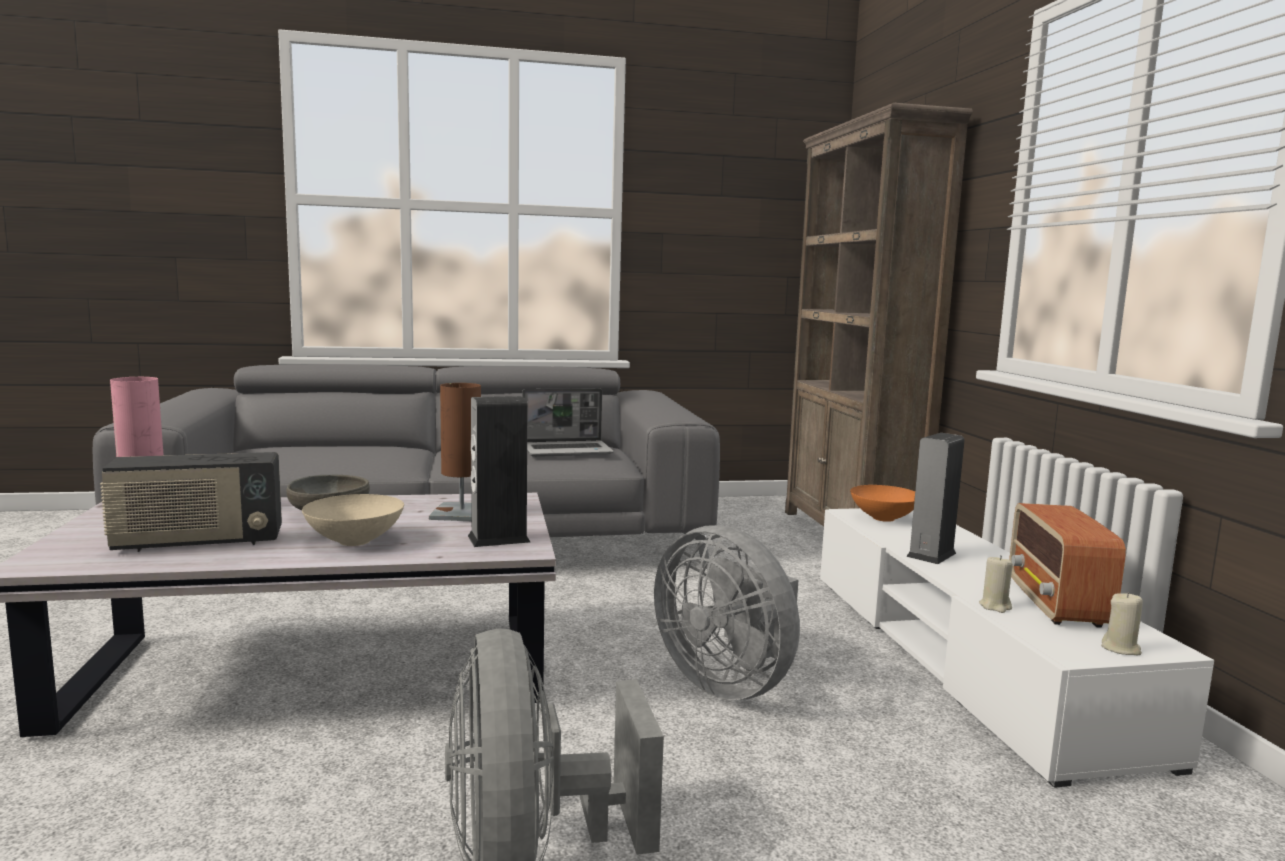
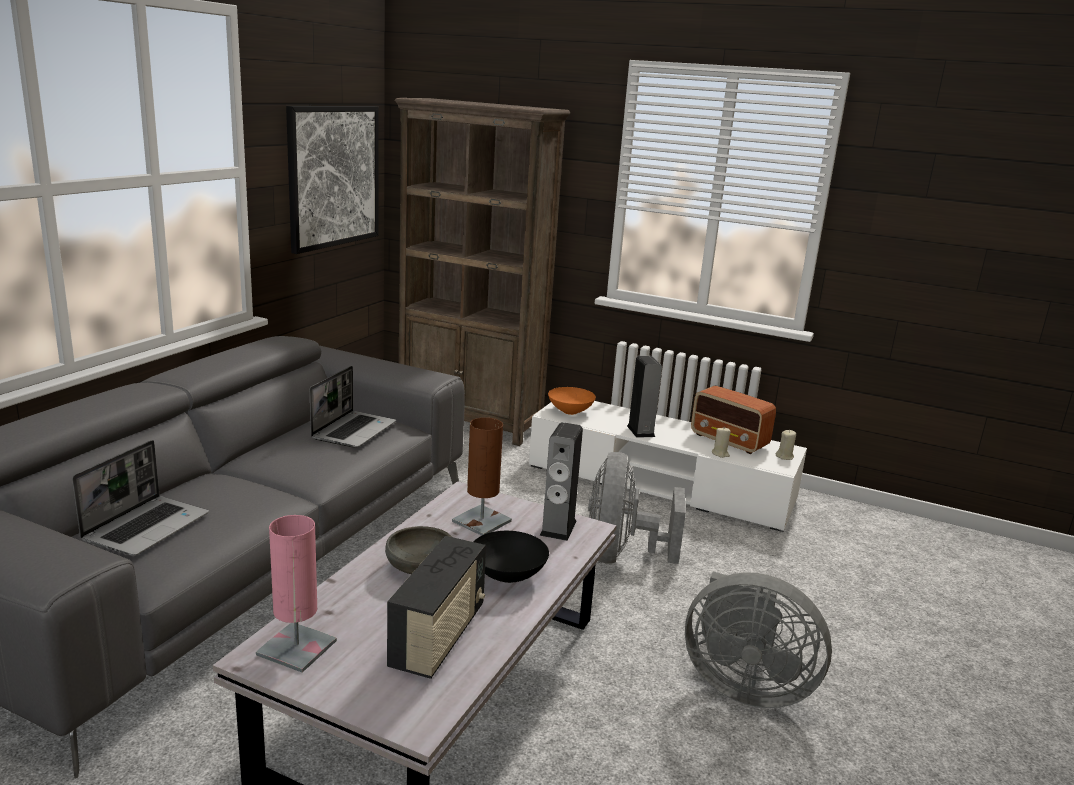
camera: 55 degrees left, 10 degrees up
(297, 449) = (147, 527): none -> laptop
(353, 541) = (507, 576): beige bowl -> black bowl
(728, 683) = (621, 555): grey fan -> grey fan turned 105 degrees clockwise
(752, 233) = (333, 176): none -> picture

